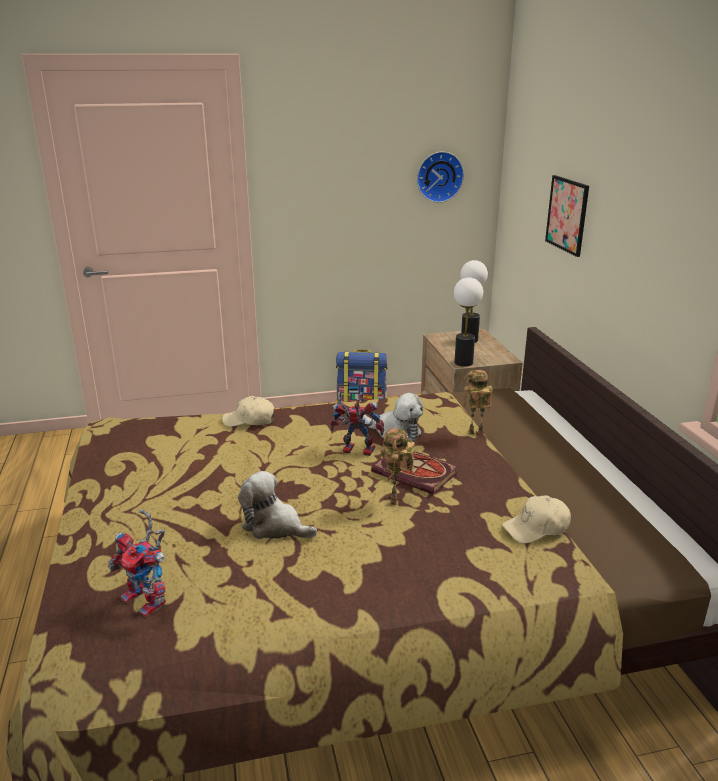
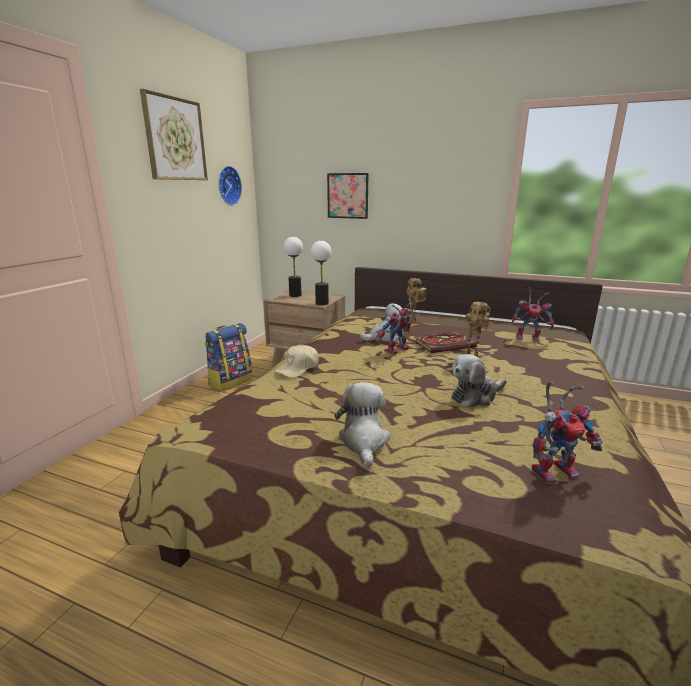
camera: 55 degrees left, 5 degrees down
(133, 494) = (364, 441): none -> plush toy
(353, 127) = (175, 139): none -> picture
(536, 528) = (529, 338): beige cap -> toy robot

